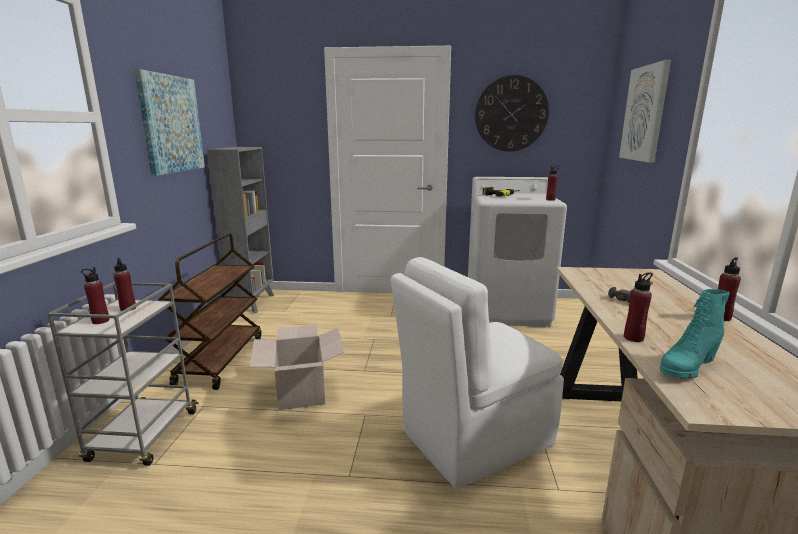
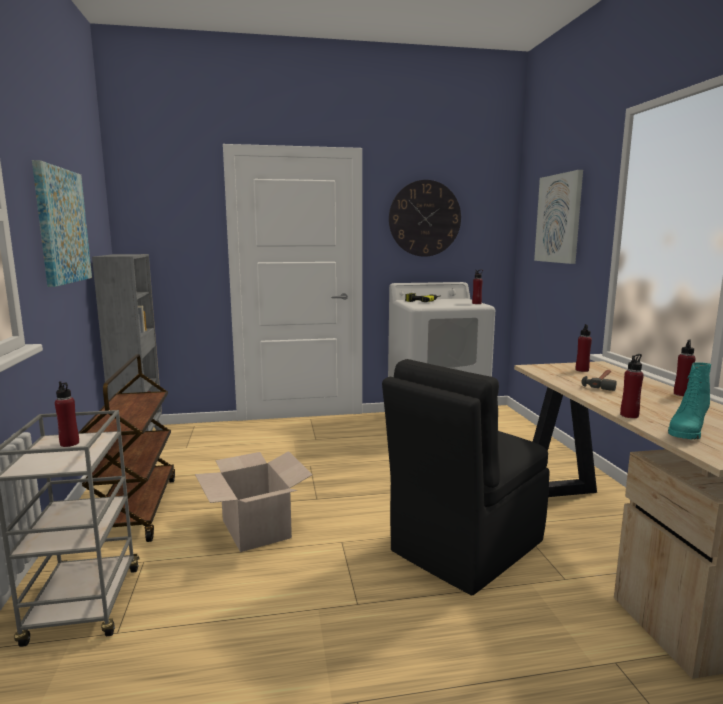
camera: 15 degrees left, 5 degrees down
(100, 321) = (47, 459): red bottle -> red bottle (582, 370)
(473, 439) = (464, 547): white chair -> black chair

